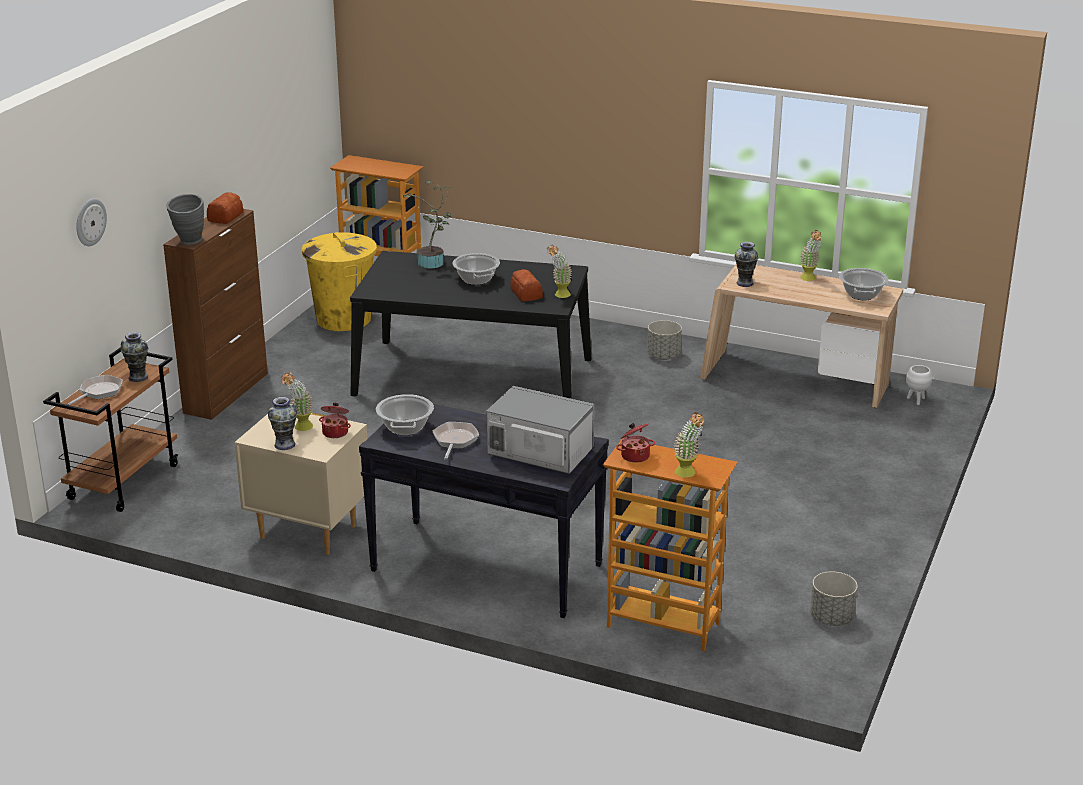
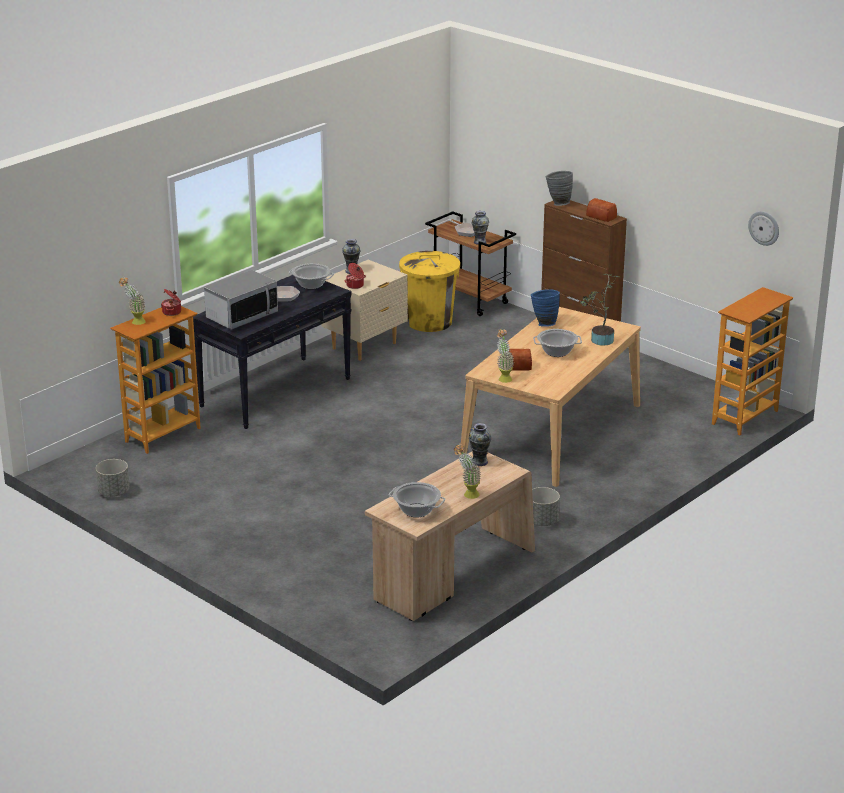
camera: 110 degrees right, 0 degrees up
(90, 222) = (510, 138): wall clock -> wall clock (764, 228)
(300, 428) = (369, 277): potted plant -> none
(343, 319) = (692, 394): yellow trash can -> yellow trash can (429, 322)
(405, 295) = (544, 323): none -> blue vase
(473, 376) = (552, 431): black dining table -> beige dining table
(916, 400) = (375, 628): white planter -> none

